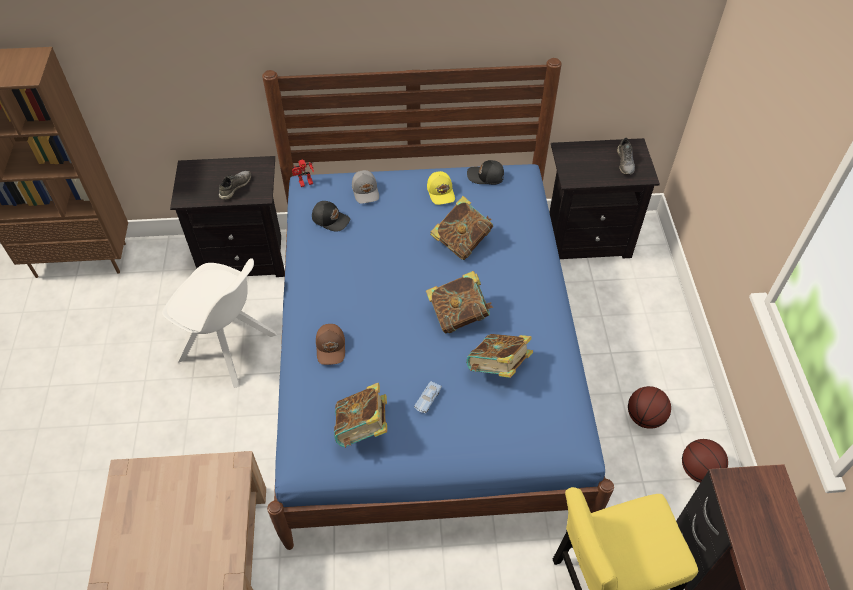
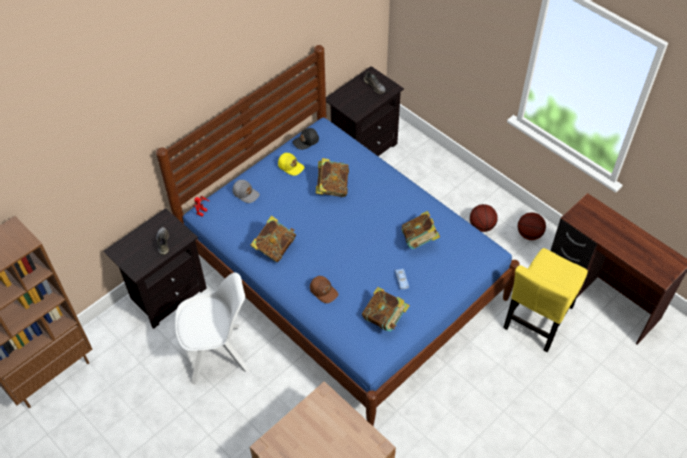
camera: 40 degrees left, 0 degrees up
(331, 219) = (243, 223): black cap -> none
(459, 315) = (372, 227): book -> book (274, 248)

